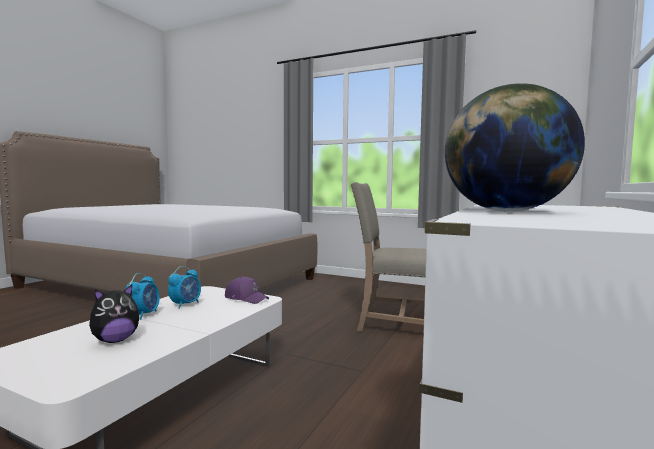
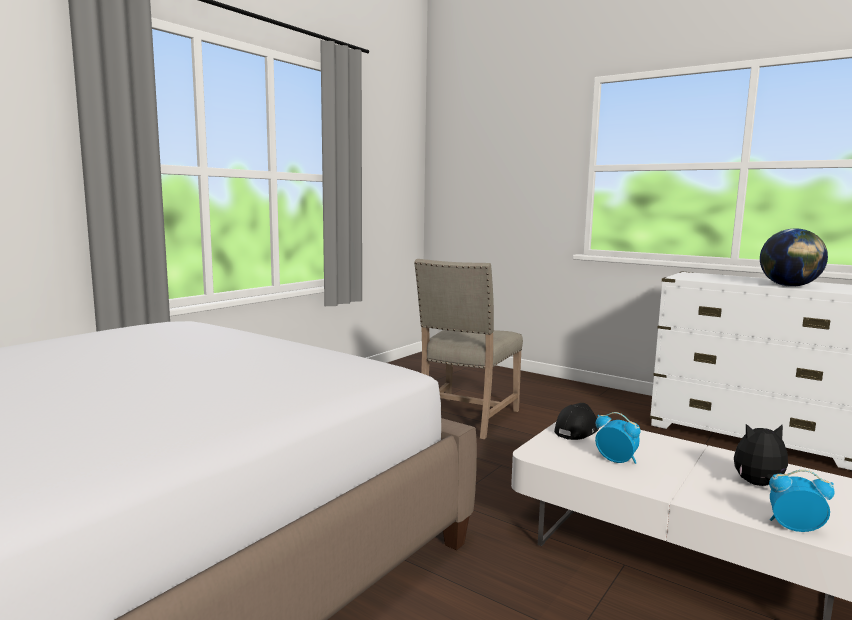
camera: 80 degrees left, 5 degrees up
(115, 340) = (759, 485): plush toy -> plush toy turned 60 degrees counterclockwise
(144, 315) = (669, 481): alarm clock -> alarm clock (794, 528)
(246, 298) = (577, 430): purple cap -> black cap

